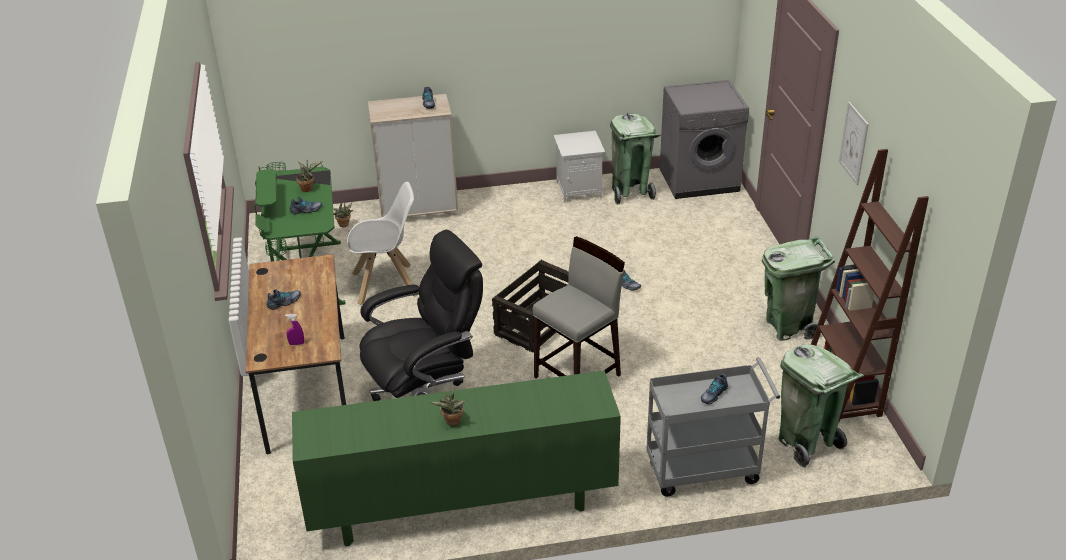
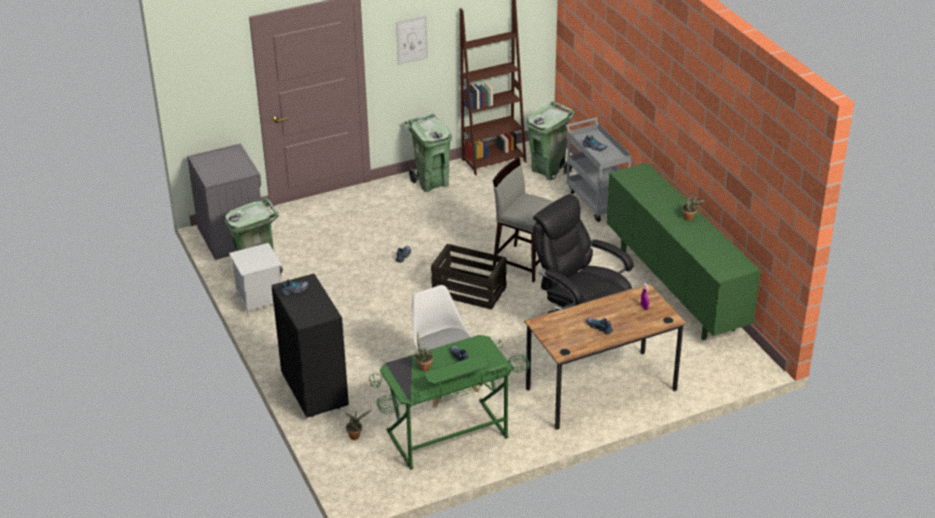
camera: 105 degrees left, 0 degrees up
(419, 209) = (314, 392): beige cabinet -> black cabinet

